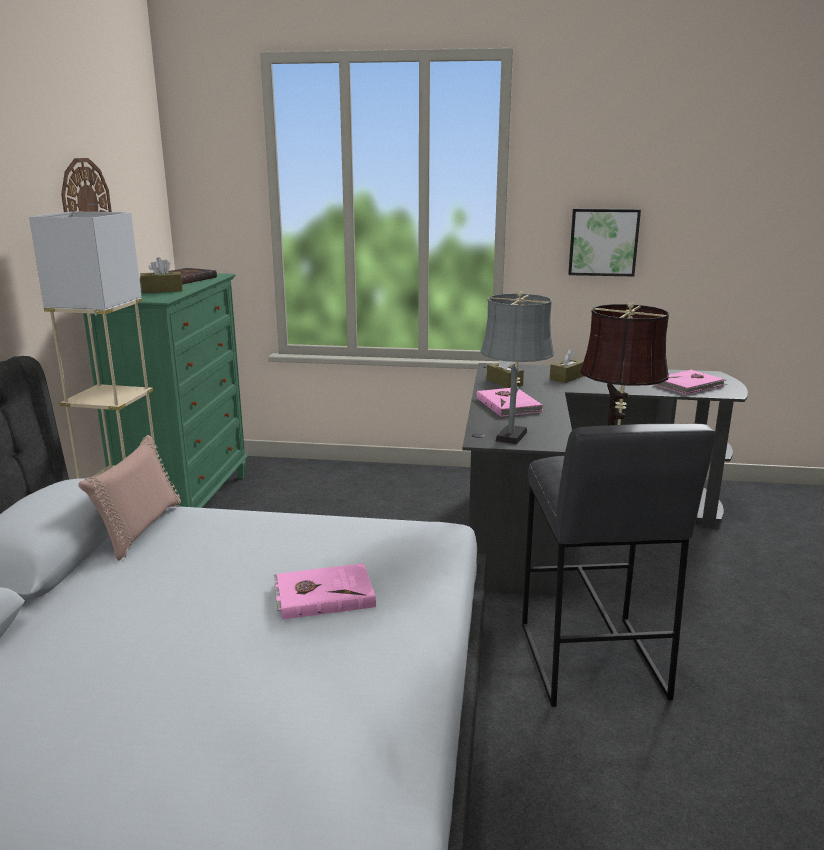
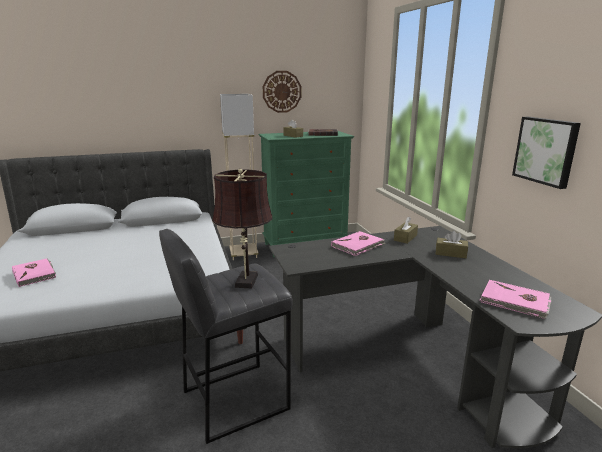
camera: 65 degrees right, 0 degrees up
(140, 529) = (185, 224): beige pillow -> none
(323, 594) = (140, 265): pink book -> pink book (35, 274)
(513, 435) = (300, 254): grey table lamp -> none

